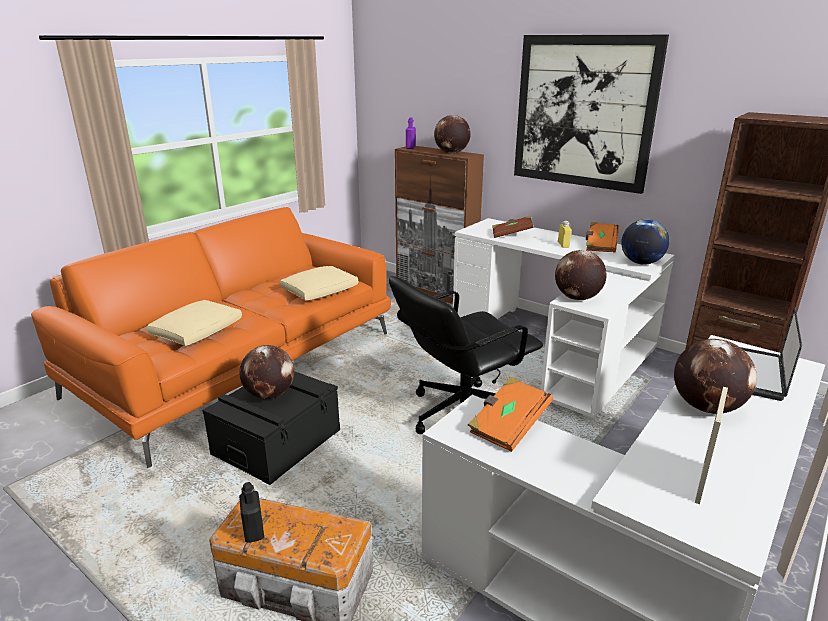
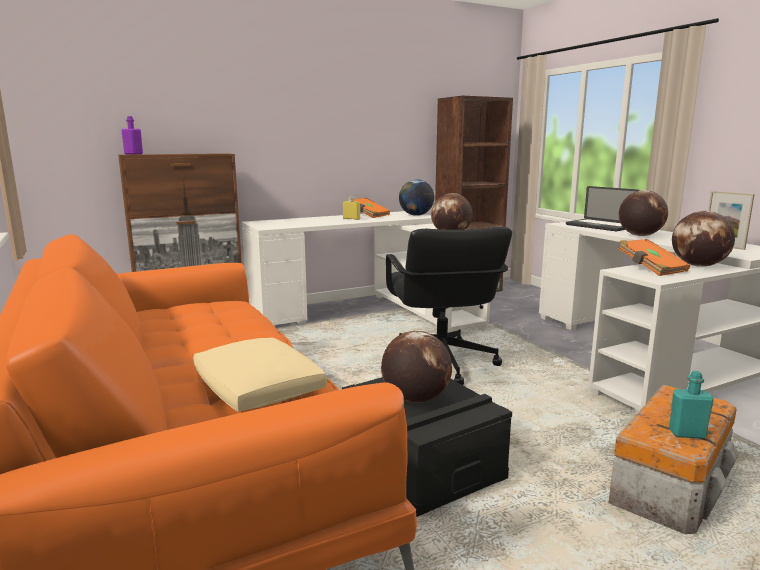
camera: 65 degrees left, 10 degrees down
(254, 532) = (687, 433): black bottle -> turquoise bottle
(320, 292) = (234, 316): beige pillow -> none
(451, 153) = (198, 153): globe -> globe (698, 266)
(511, 235) = (303, 223): brown book -> none
(583, 112) = (322, 104): picture -> none

